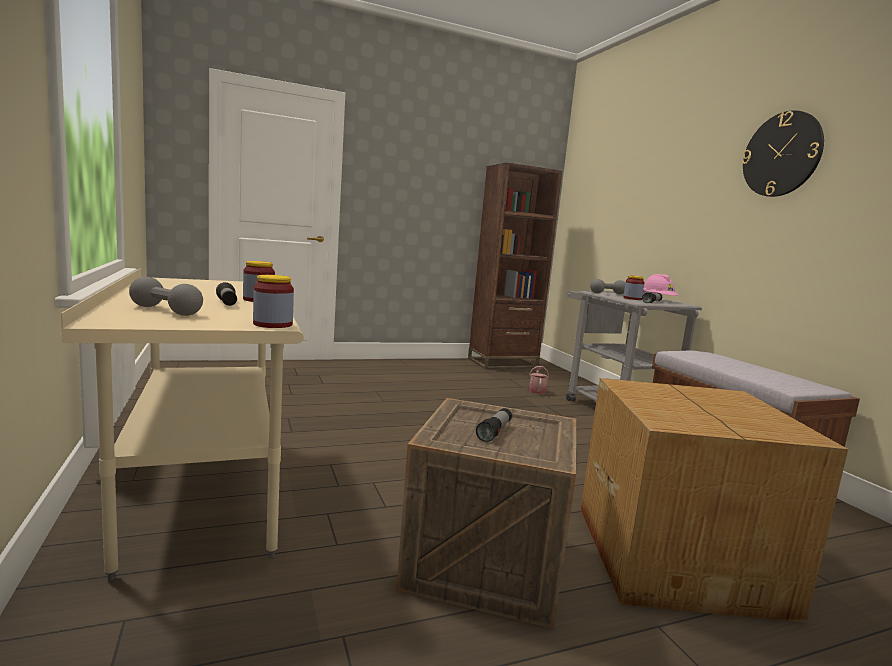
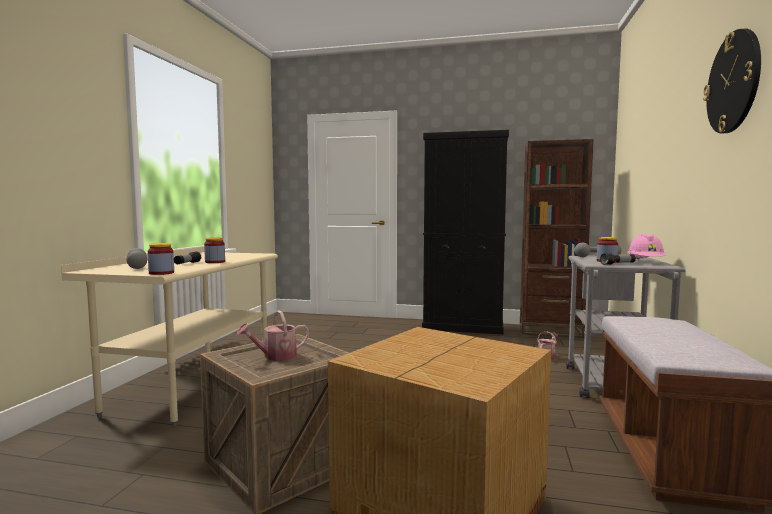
camera: 35 degrees right, 5 degrees down
(421, 365) = (463, 327): none -> black cabinet
(494, 432) = (275, 356): flashlight -> watering can

